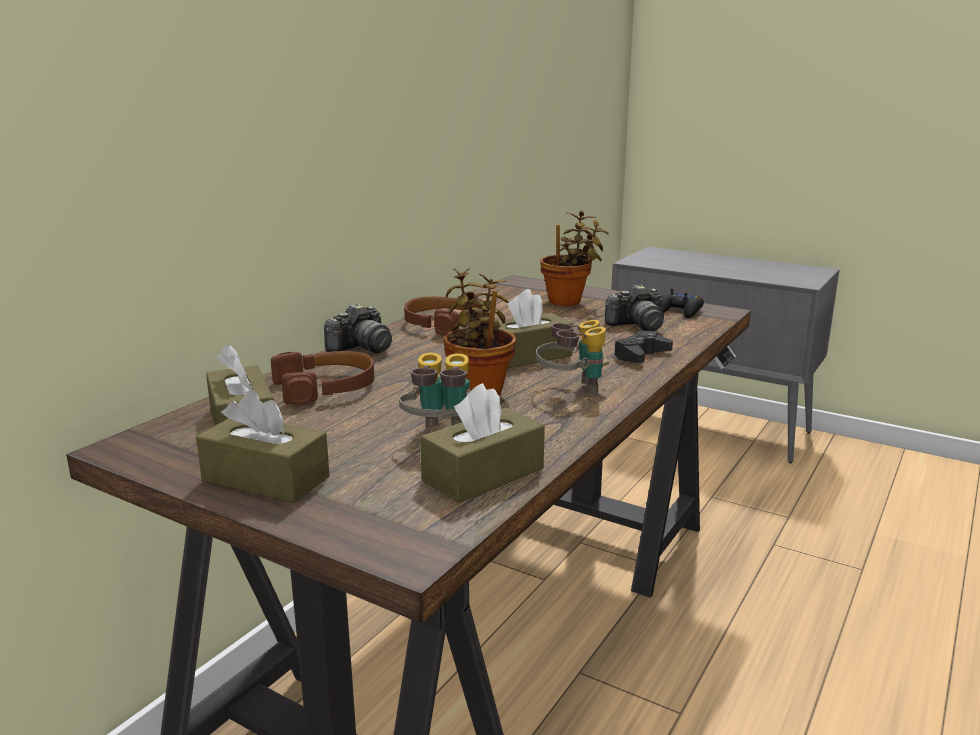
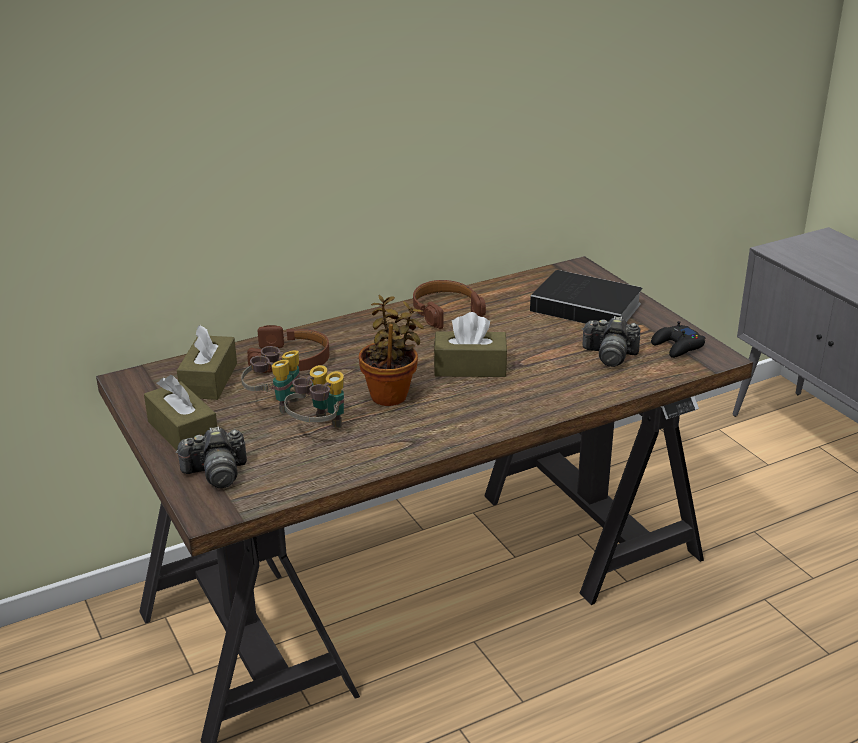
camera: 30 degrees right, 10 degrees up
(361, 348) = (355, 324): camera -> camera (216, 473)
(483, 475) = (309, 470): brown tissue box -> none
(568, 301) = (589, 307): potted plant -> book
(571, 390) = (459, 413): binoculars -> binoculars (275, 403)
(641, 355) = (563, 392): black game controller -> none

